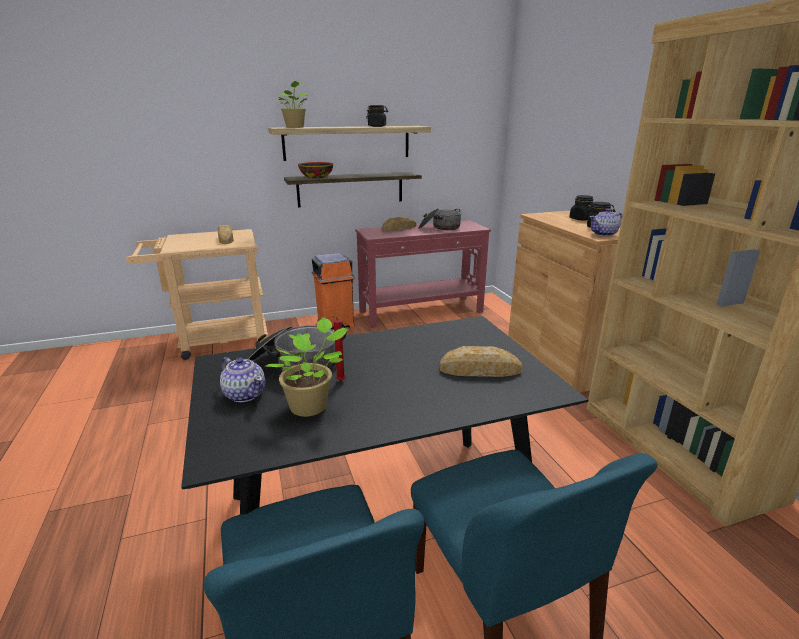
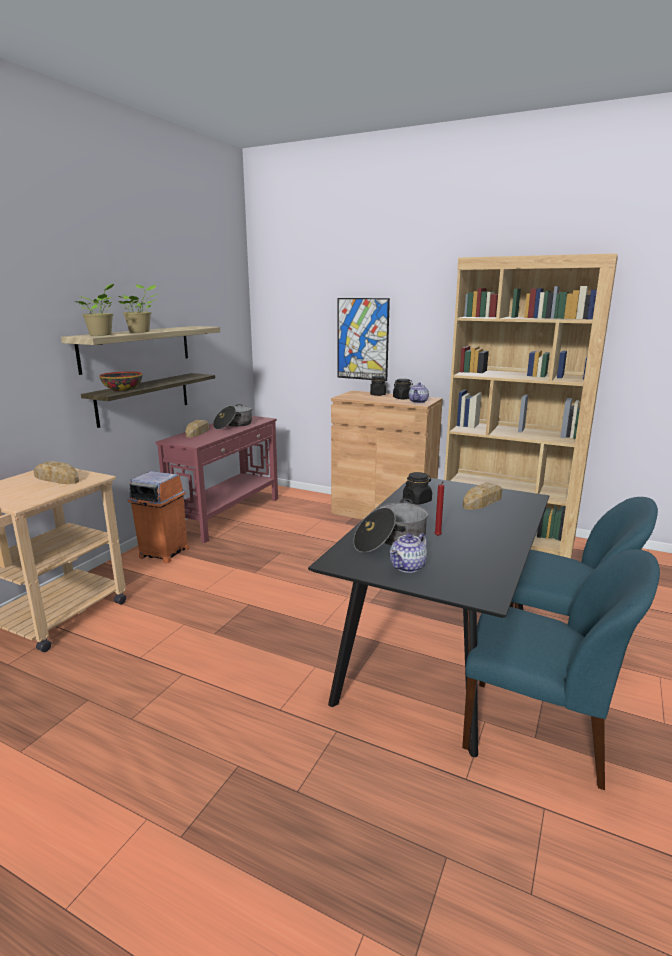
camera: 45 degrees left, 5 degrees down
(245, 394) = (408, 566): teapot -> teapot turned 135 degrees clockwise
(311, 406) = (459, 553): potted plant -> potted plant (141, 332)
(377, 126) = (171, 329): black jar -> black jar (417, 501)
(588, 149) = (362, 339): none -> picture

